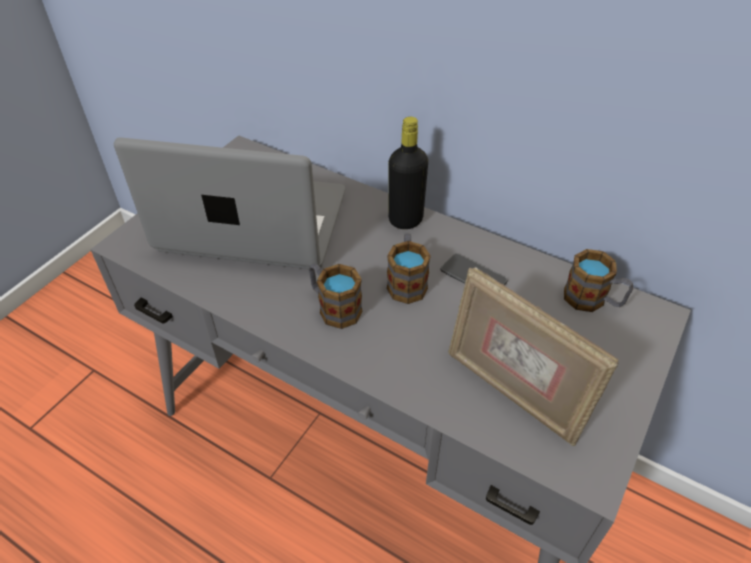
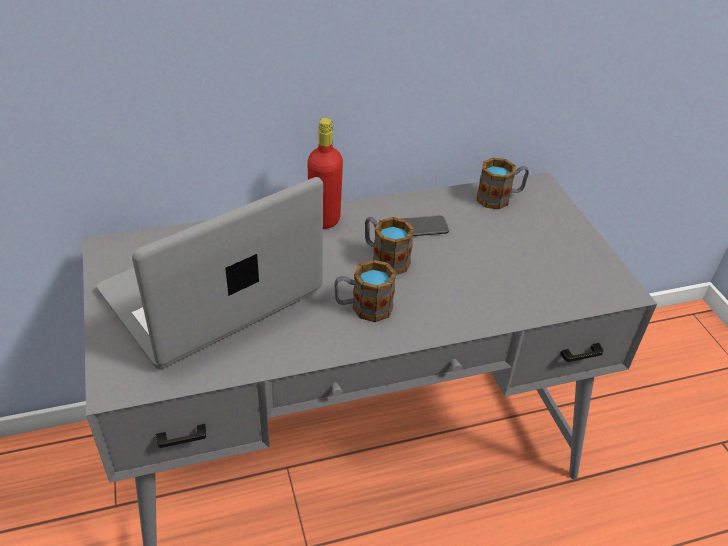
camera: 50 degrees left, 5 degrees down
(405, 220) = (324, 219): black bottle -> red bottle
(512, 392) = (532, 278): picture frame -> none

